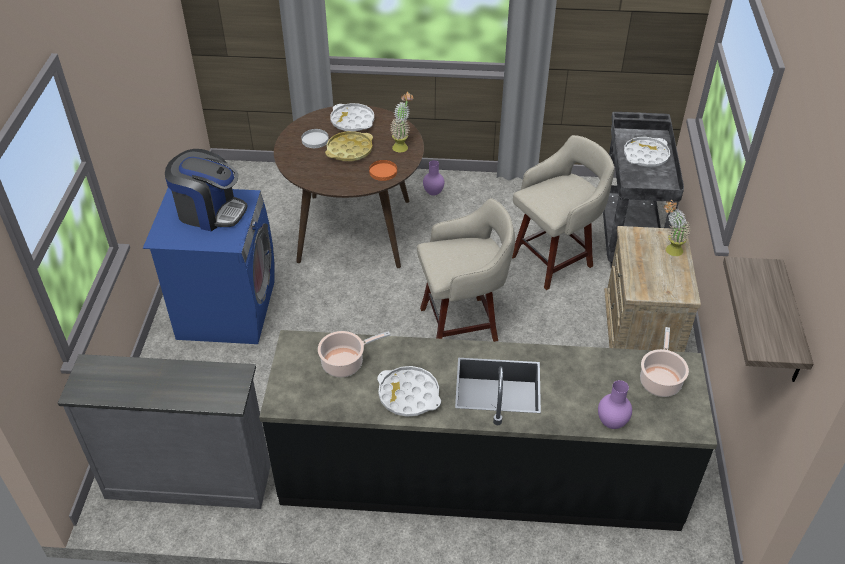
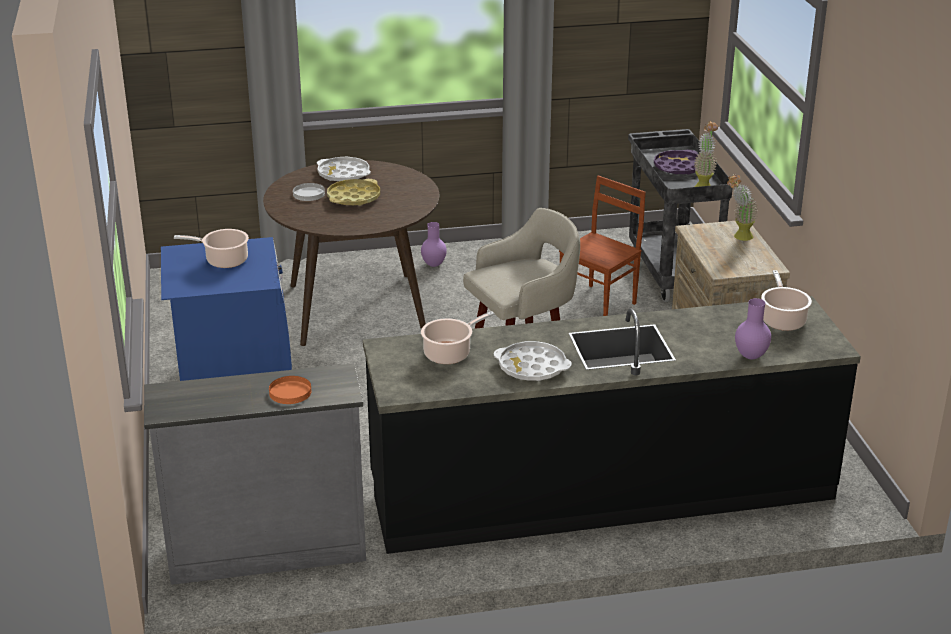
camera: 15 degrees left, 15 degrees down
(210, 211) = (224, 260): coffee machine -> cooking pot
(383, 171) = (402, 210): orange plate -> orange plate (290, 392)
(402, 145) = (411, 187): potted plant -> potted plant (703, 186)
(554, 260) = (599, 303): beige stool -> brown chair
(645, 156) = (678, 167): white tray -> purple tray
(790, 326) = (902, 215): shelf -> none

